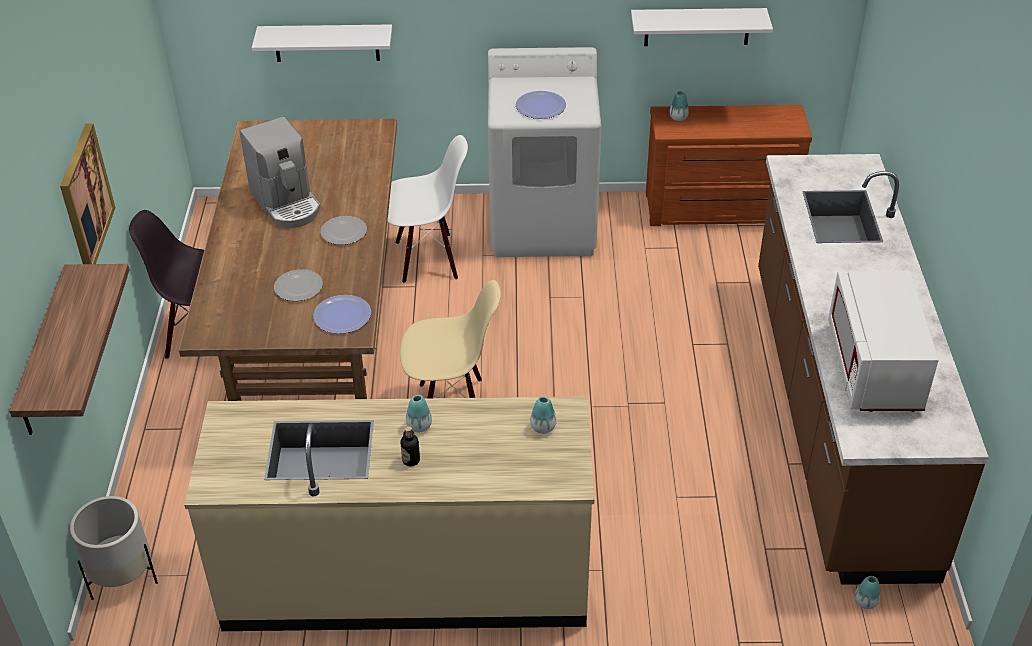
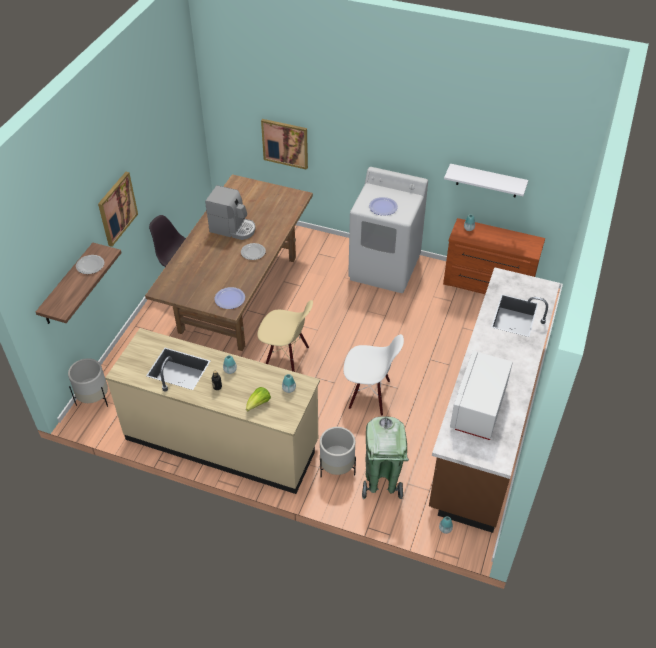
camera: 20 degrees right, 5 degrees up
(287, 203) = (233, 228): coffee machine -> coffee machine turned 60 degrees counterclockwise
(299, 287) = (216, 277): plate -> plate (90, 265)
(326, 43) = (285, 143): white shelf -> picture
(427, 259) = (313, 272): white chair -> white chair (369, 395)
(503, 468) = (258, 404): none -> lettuce
(633, 560) = (337, 467): none -> white planter
(721, 560) = (382, 482): none -> green trash can

